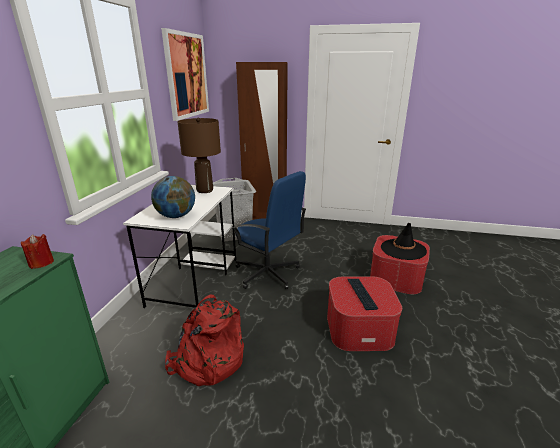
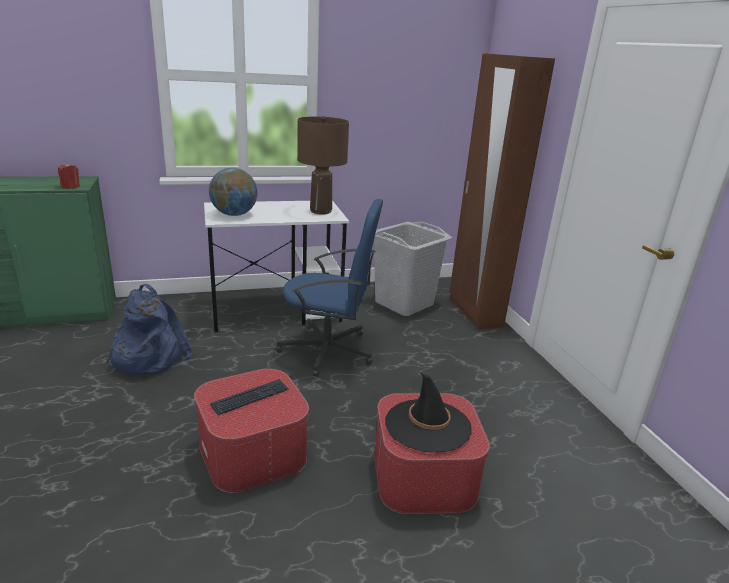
camera: 60 degrees right, 0 degrees up
(186, 75) = (417, 68): picture -> none
(207, 361) = (148, 357): red backpack -> blue backpack
(267, 273) = (328, 351): blue office chair -> blue office chair turned 90 degrees counterclockwise

